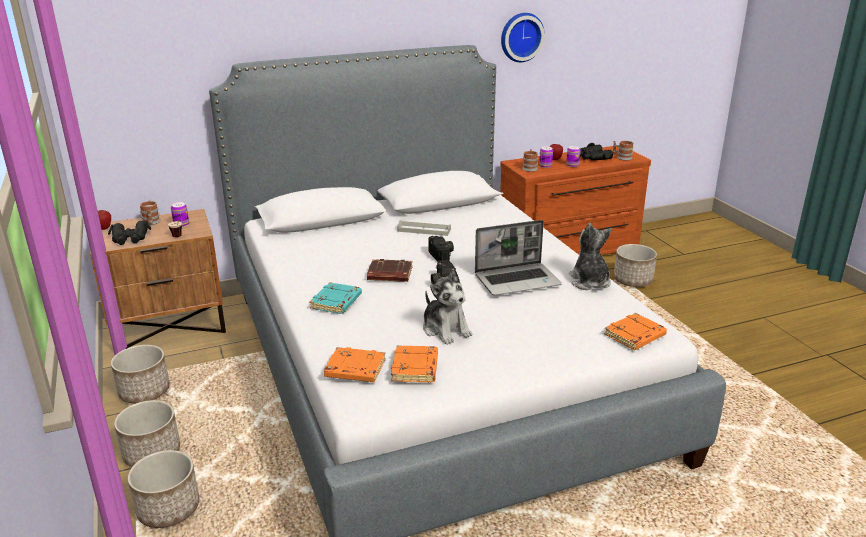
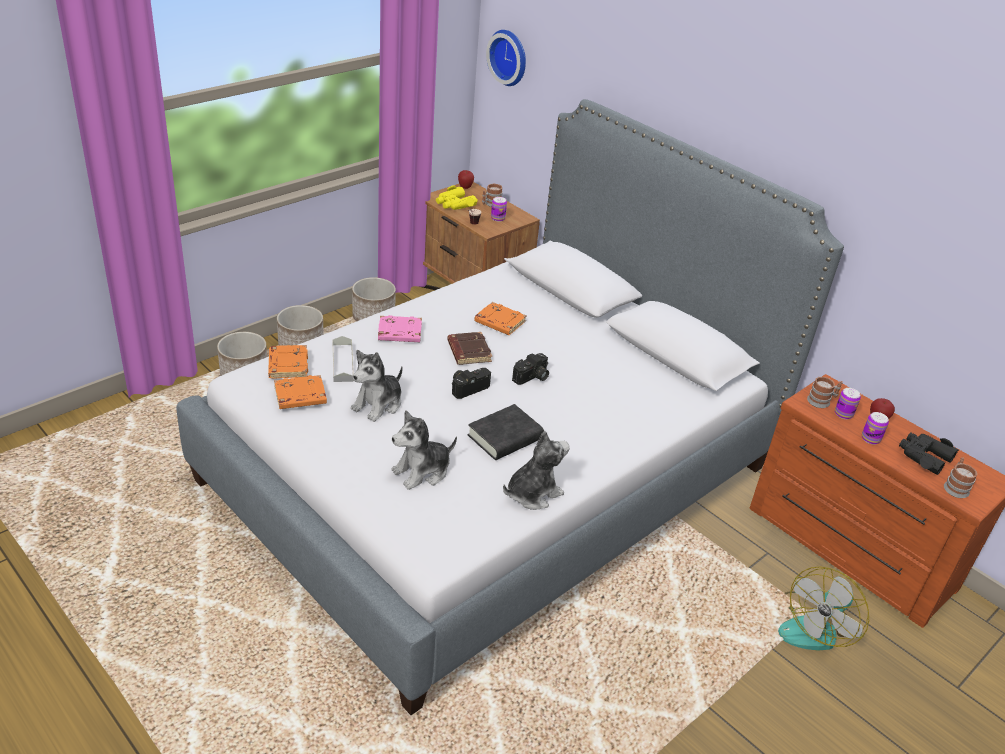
camera: 65 degrees right, 10 degrees up
(130, 238) = (454, 204): black binoculars -> yellow binoculars
(336, 302) = (399, 333): turquoise book -> pink book
(424, 230) = (588, 355): grey tray -> grey tray (342, 362)
(517, 280) = (505, 437): laptop -> black book
(520, 37) = (909, 234): wall clock -> wall clock (510, 57)
(550, 323) = (422, 471): none -> plush toy
(633, 280) = (815, 627): planter -> fan
(635, 336) = (420, 536): orange book -> orange book (499, 322)

